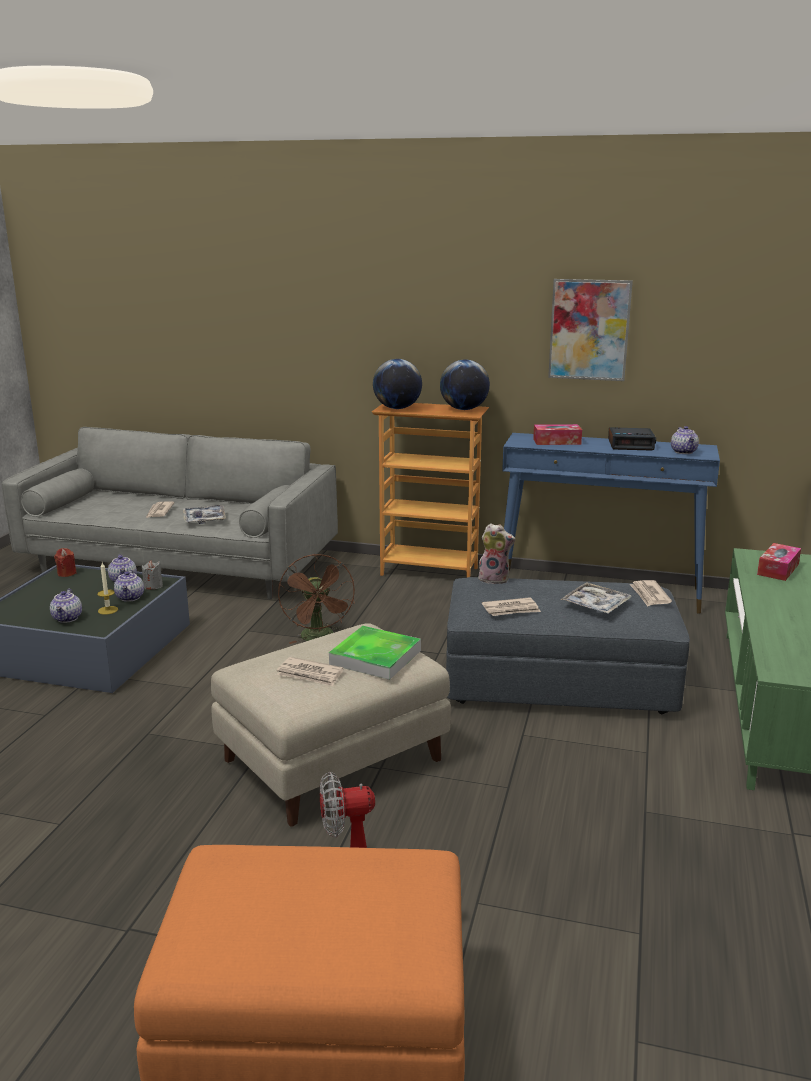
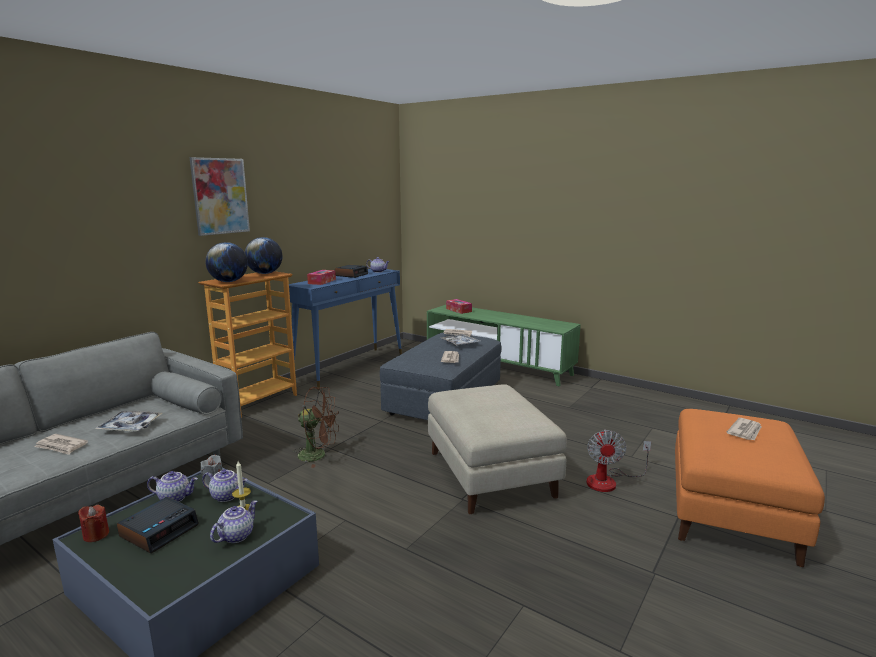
camera: 70 degrees left, 5 degrees down
(68, 618) = (236, 535): teapot -> teapot turned 75 degrees counterclockwise
(74, 590) = (159, 530): none -> alarm clock
(310, 674) = (507, 412): newspaper -> newspaper (745, 431)
(375, 657) = (494, 393): tray -> none
(494, 579) = (403, 356): plush toy -> none
(589, 330) = (312, 210): picture -> picture (220, 196)

